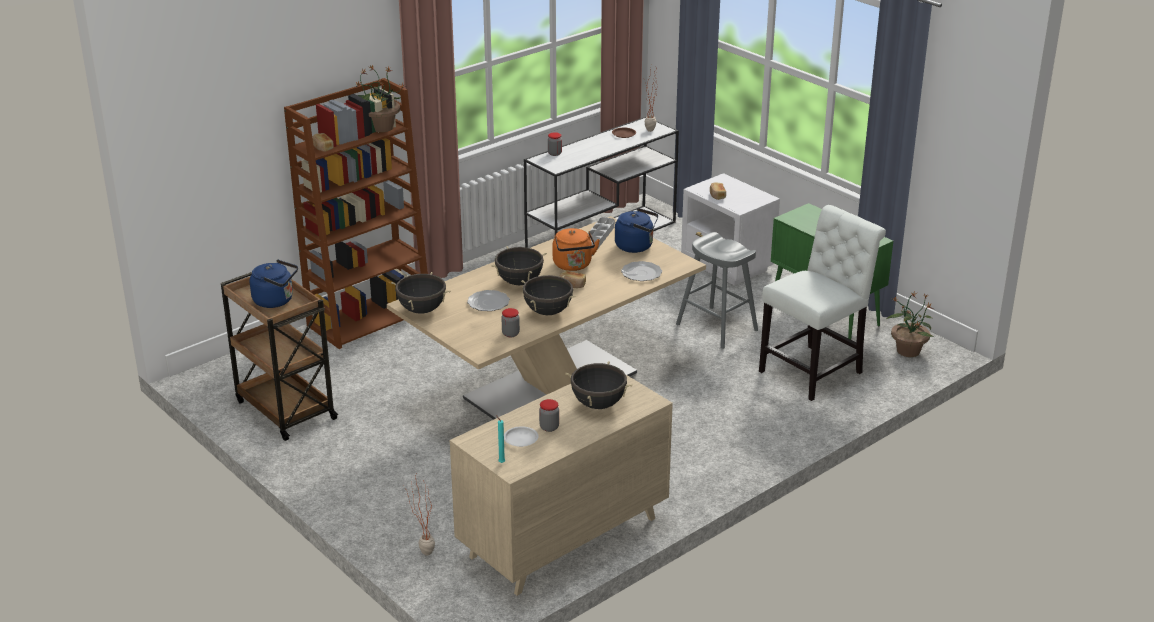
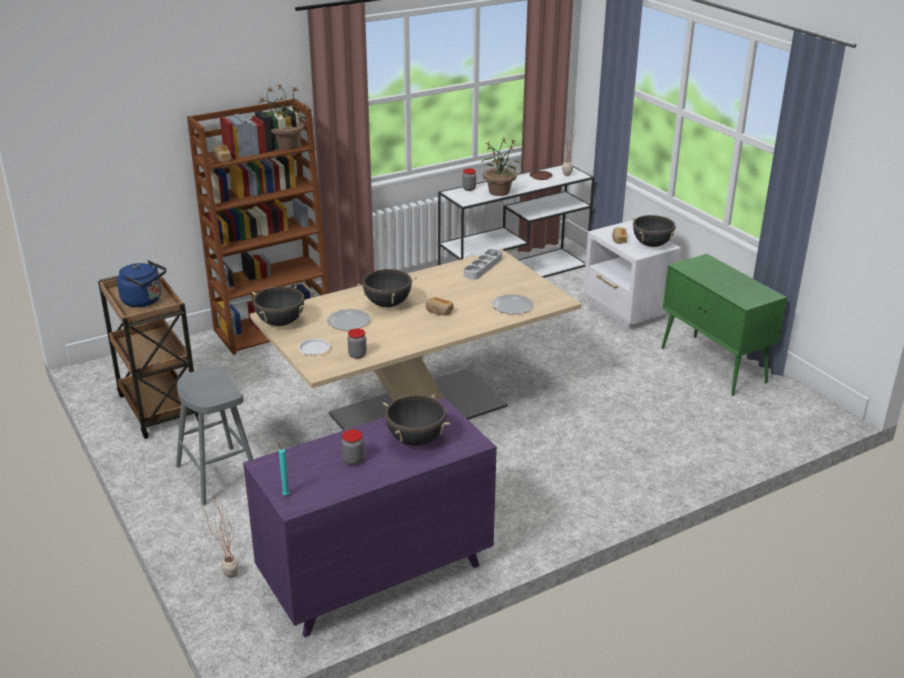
camera: 10 degrees right, 0 degrees up
(521, 439) = (318, 470): white plate -> white plate (314, 349)
(548, 312) = (404, 336): black cooking pot -> black cooking pot (651, 244)
(563, 538) = (375, 577): beige dresser -> purple dresser
(573, 265) = (447, 293): orange kettle -> none
(636, 246) = (517, 280): blue kettle -> none
(717, 327) = (600, 369): grey stool -> grey stool (218, 475)
(815, 371) = (689, 423): white chair -> none
(908, 350) = (792, 411): potted plant -> potted plant (499, 191)

